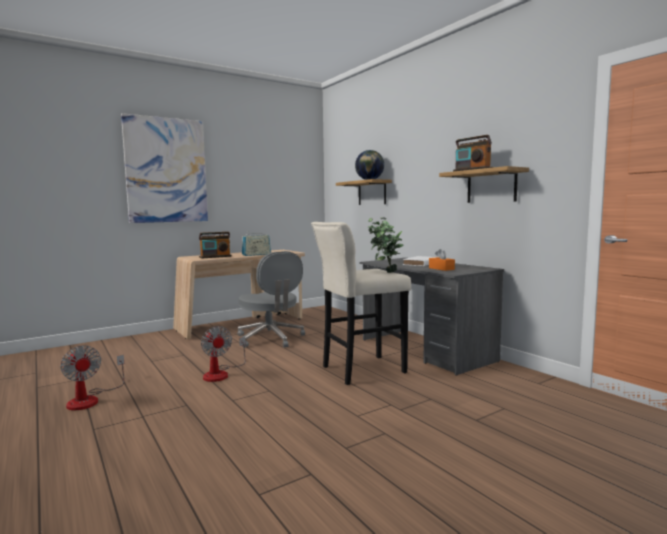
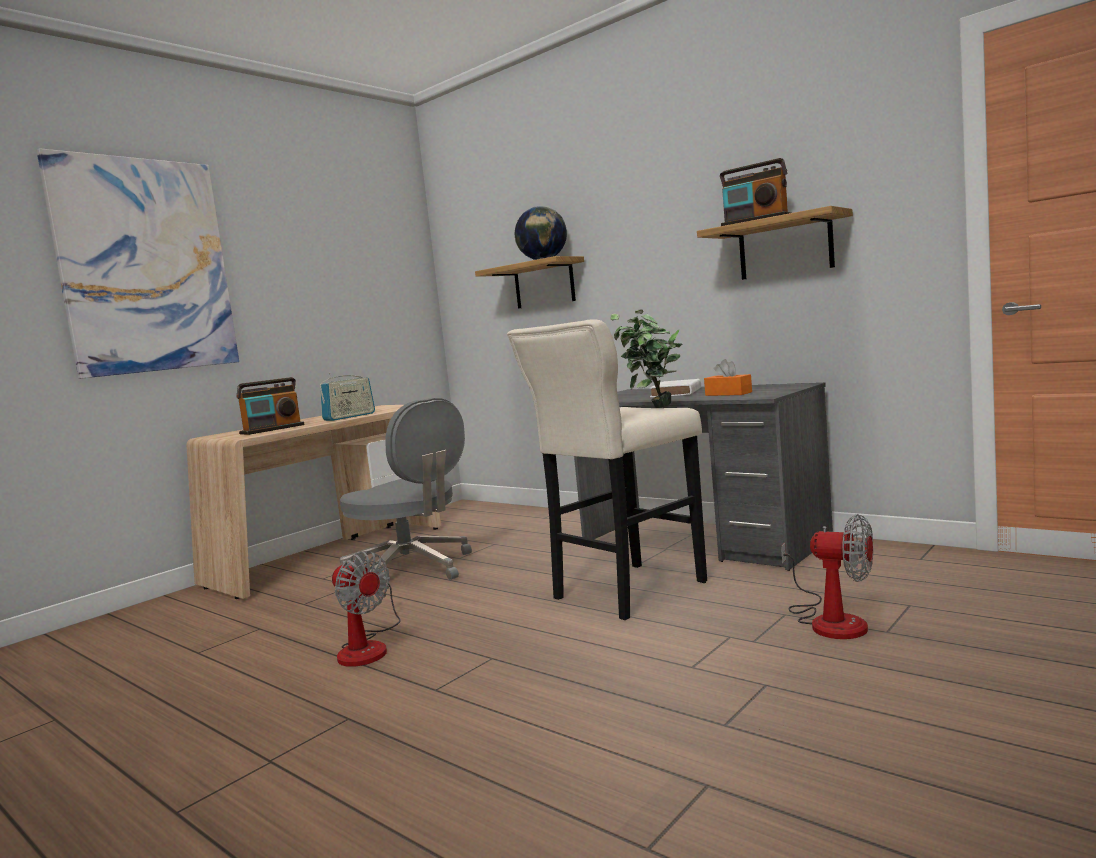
camera: 15 degrees left, 0 degrees up
(90, 399) = (117, 754): fan -> fan (830, 620)

